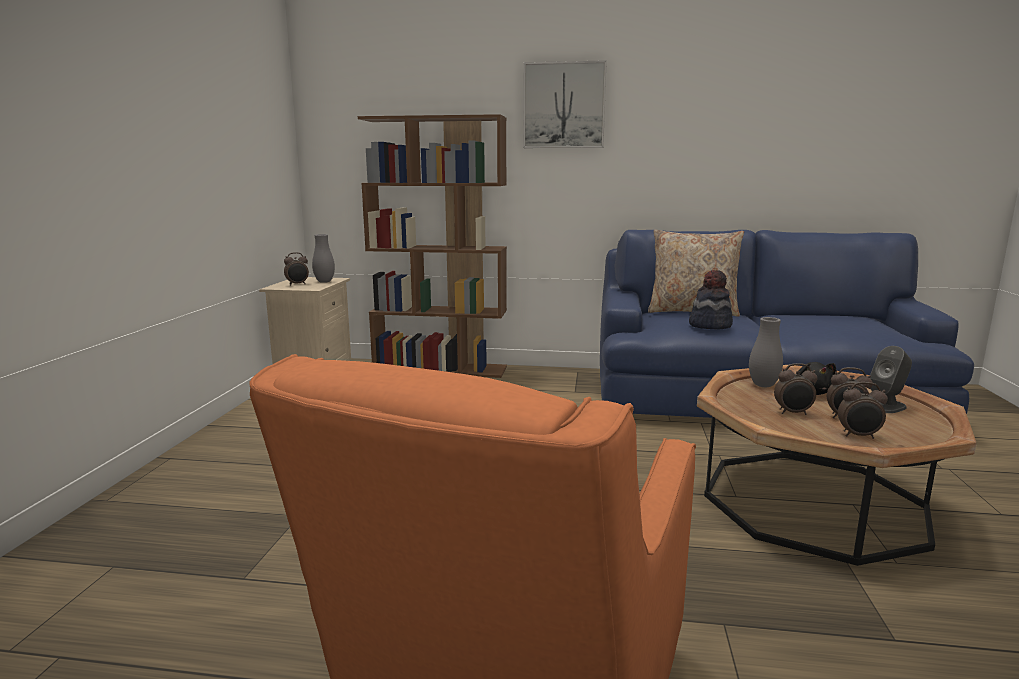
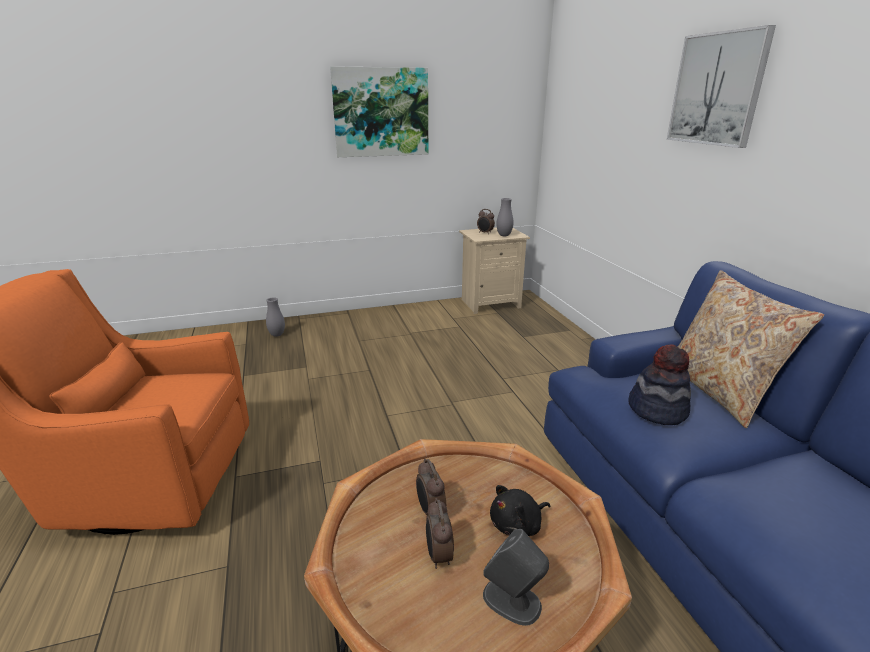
camera: 65 degrees right, 10 degrees up
(163, 116) = (381, 112): none -> picture
(441, 369) = (567, 335): brown bookcase -> none
(763, 385) = (514, 484): grey vase -> grey vase (277, 335)
(858, 436) = (382, 565): alarm clock -> none

